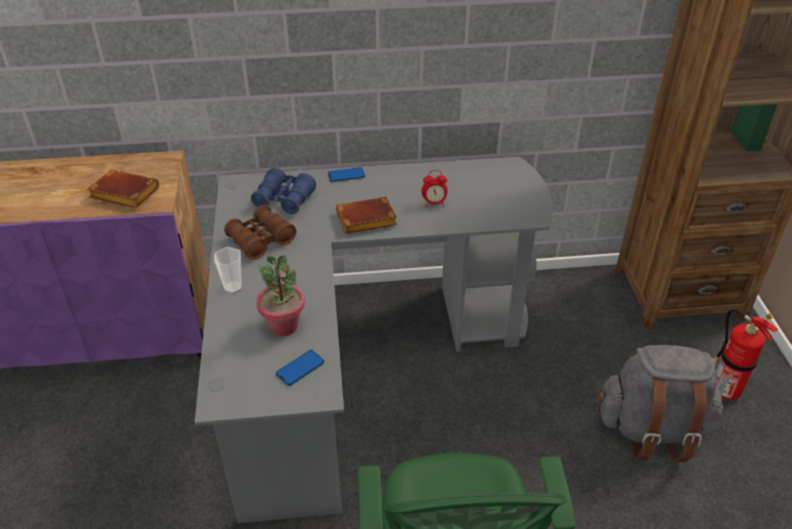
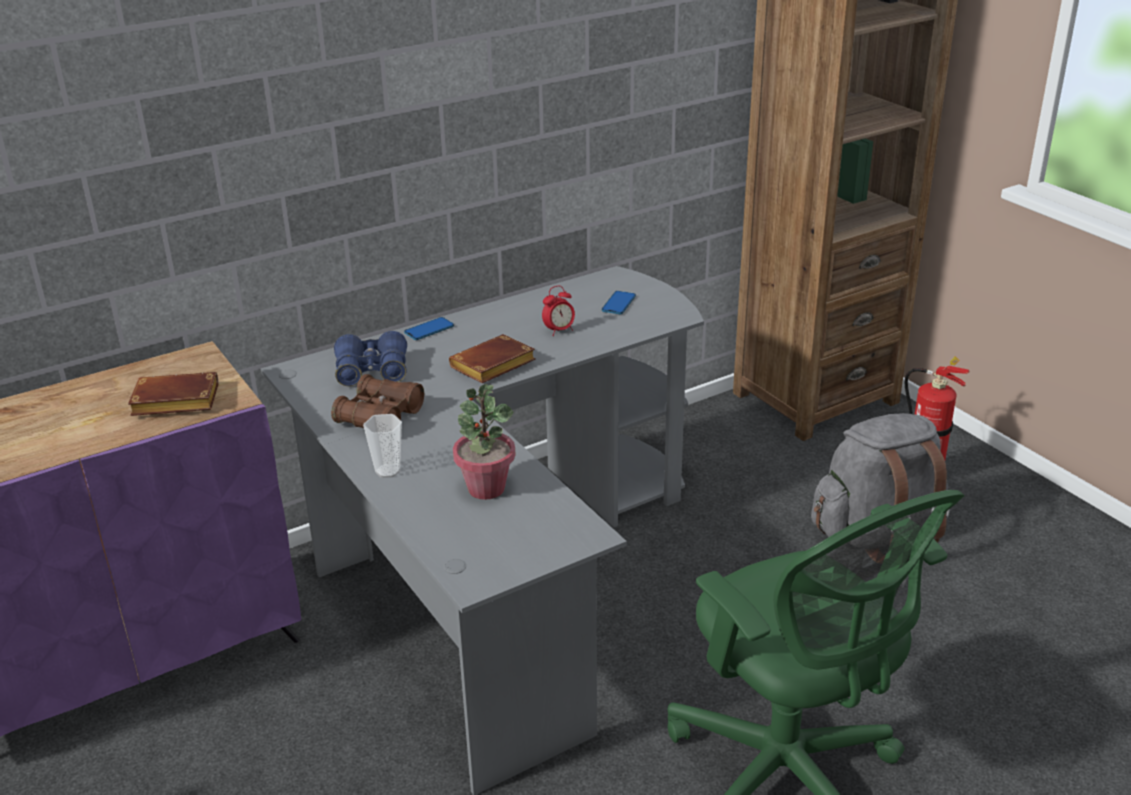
camera: 25 degrees left, 10 degrees down
(300, 368) = (543, 521): phone -> phone (618, 304)

